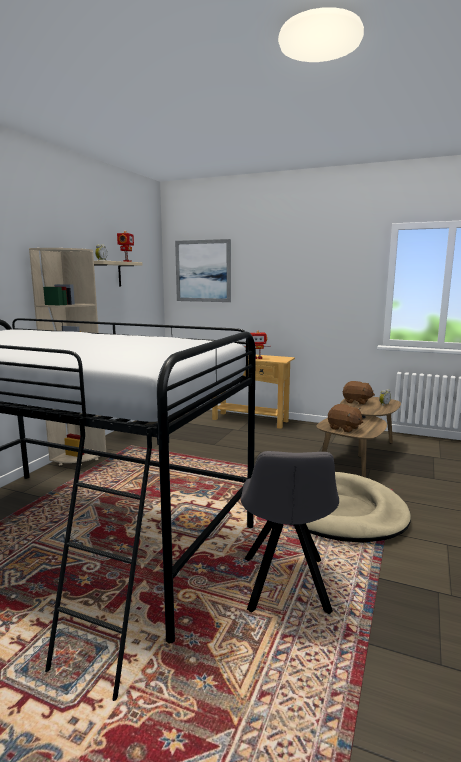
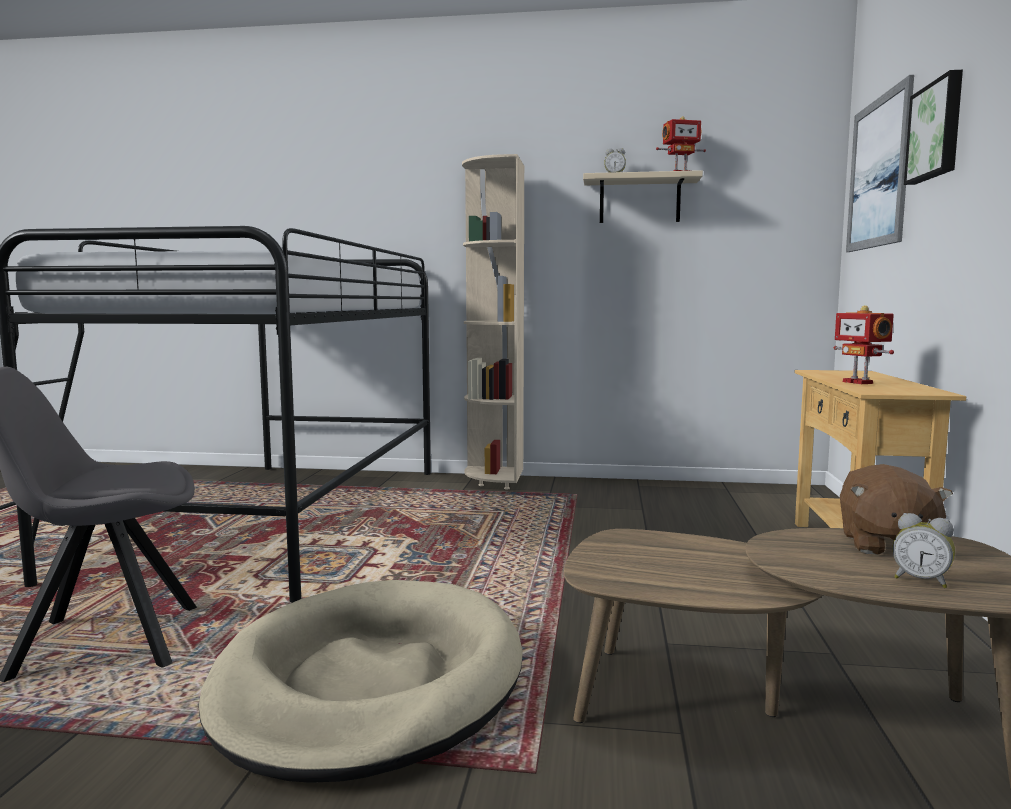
camera: 75 degrees right, 5 degrees down
(253, 265) = (937, 131): none -> picture
(344, 428) = (624, 553): brown plush toy -> none

